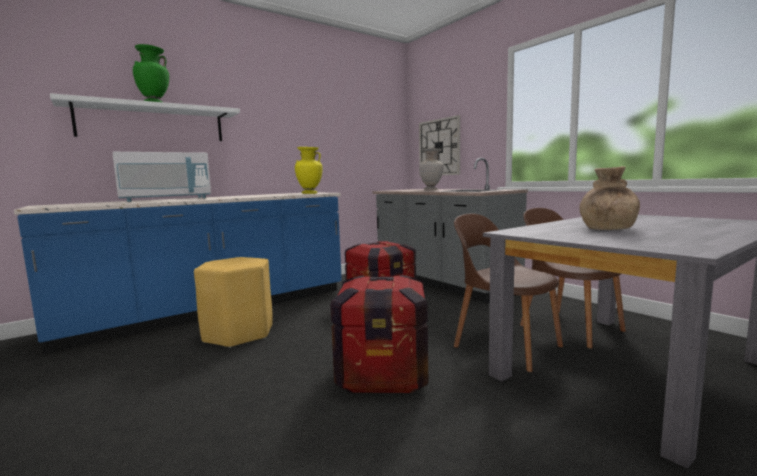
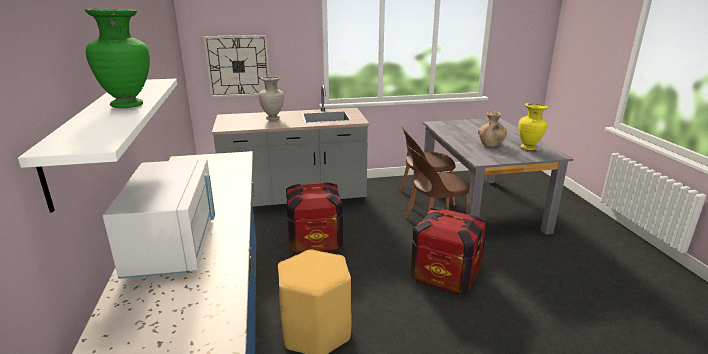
camera: 65 degrees left, 15 degrees up
(309, 193) = (237, 163): yellow vase -> yellow vase (528, 148)

